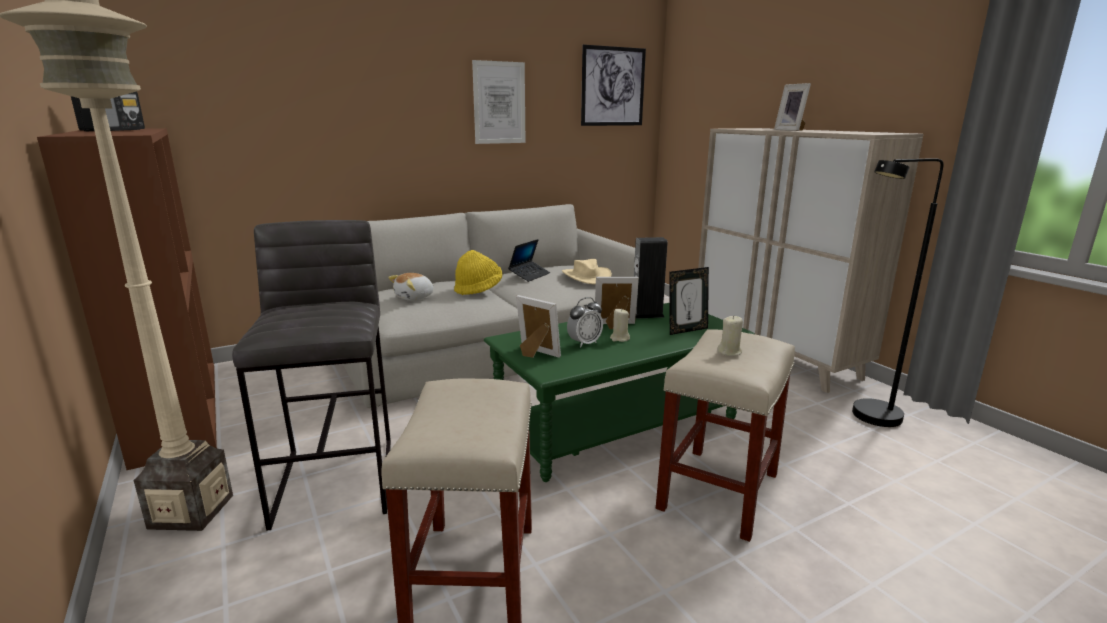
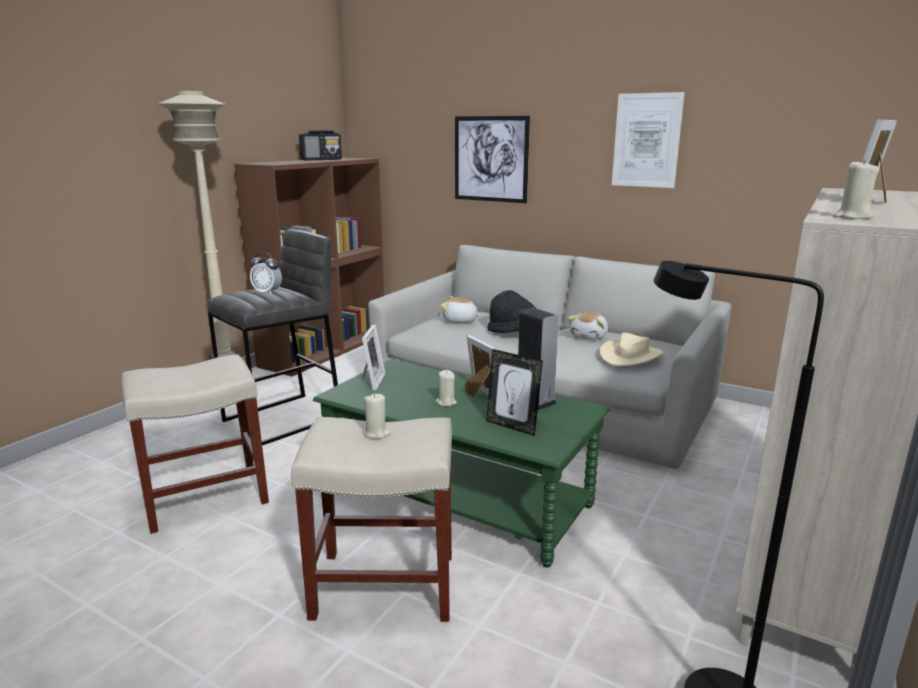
camera: 60 degrees right, 0 degrees up
(478, 289) = (514, 331): yellow hat -> black hat
(529, 275) = (589, 336): laptop -> plush toy
(584, 343) = (416, 392): alarm clock -> alarm clock (267, 293)
(613, 86) = (831, 117): picture -> picture (491, 159)
(863, 133) = (852, 217): none -> beige candle

